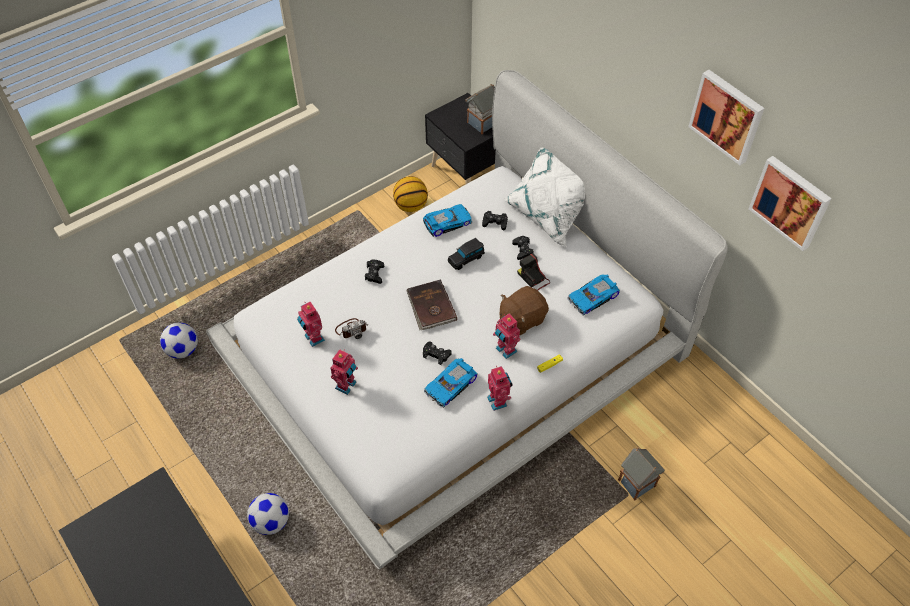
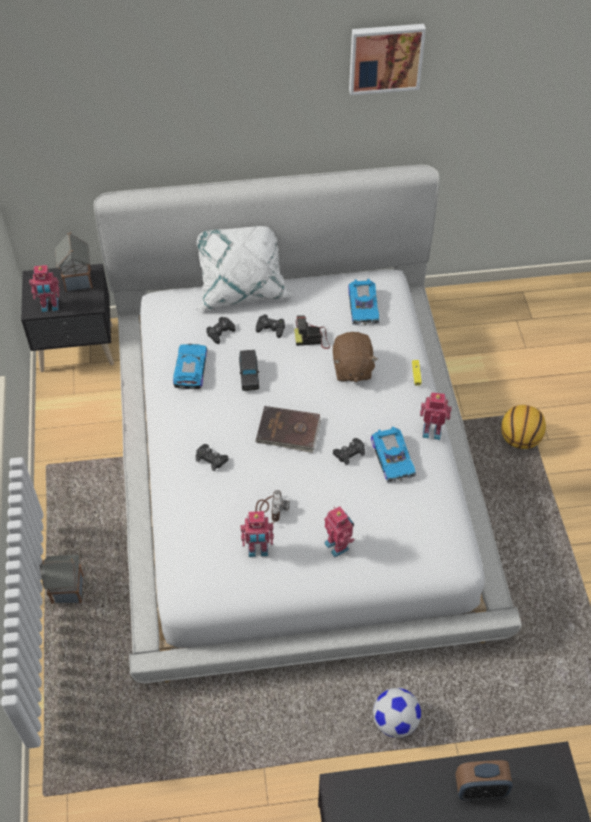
camera: 60 degrees left, 0 degrees up
(183, 350) = (111, 726): football -> none
(196, 579) = (480, 789): none -> alarm clock
(411, 206) = (80, 415): basketball -> basketball (520, 439)
(505, 350) = (380, 398): toy robot -> toy robot (50, 307)
(637, 484) = (520, 402): toy house -> toy house (69, 590)
(790, 202) = (474, 85): picture -> none

